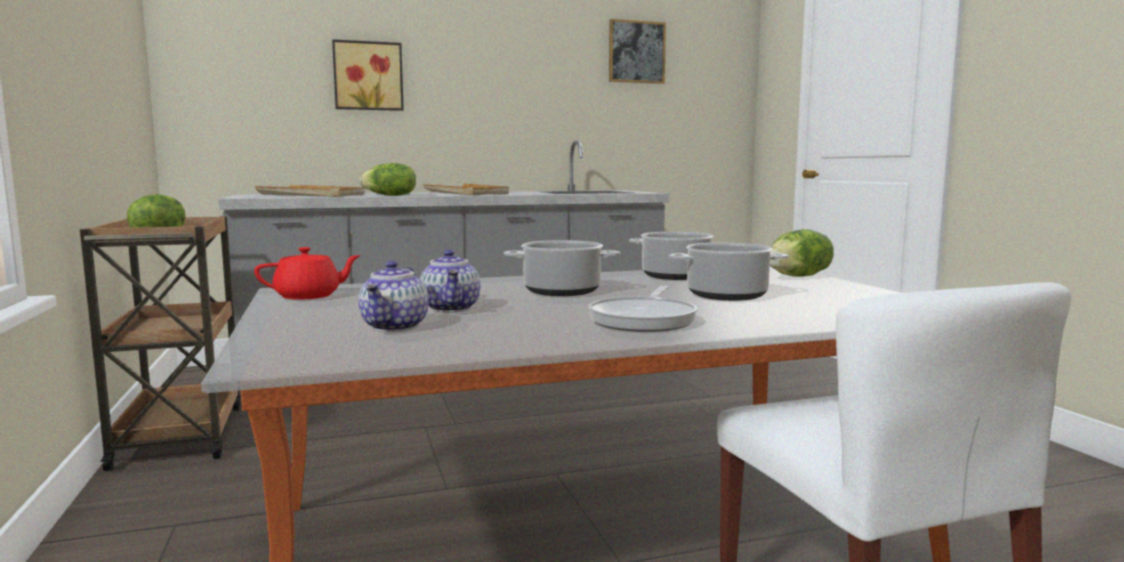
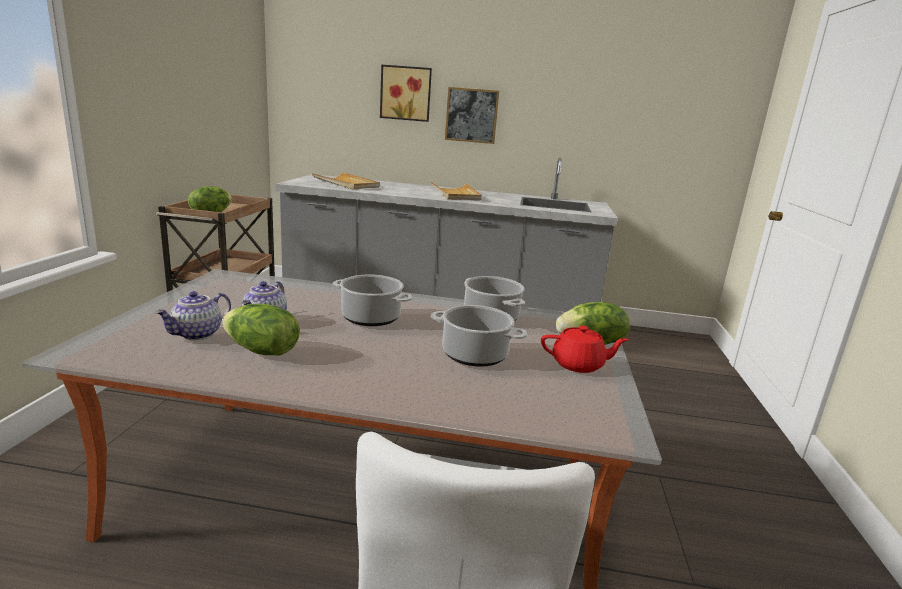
camera: 25 degrees right, 10 degrees up
(309, 296) = (219, 285): red teapot -> red teapot (579, 365)
(390, 195) = (390, 192): lettuce -> lettuce (261, 351)
(636, 52) = (638, 79): picture -> picture (471, 115)
(644, 319) = (352, 370): frying pan -> none

